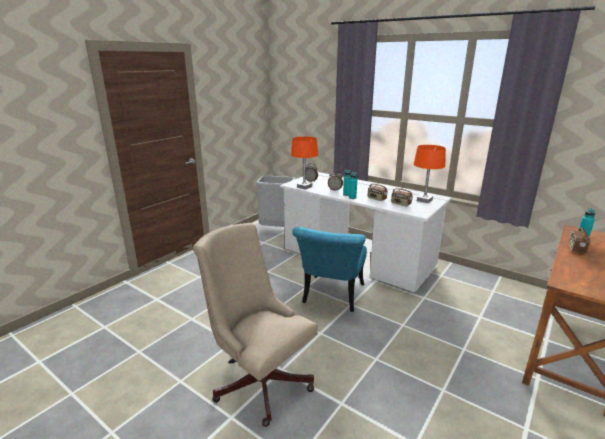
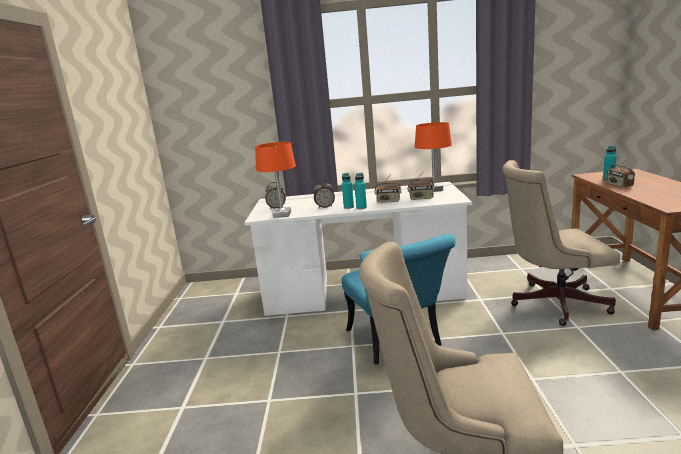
camera: 35 degrees left, 5 degrees down
(277, 228) = (220, 298): grey trash can -> none
(473, 325) = (552, 303): none -> beige office chair

